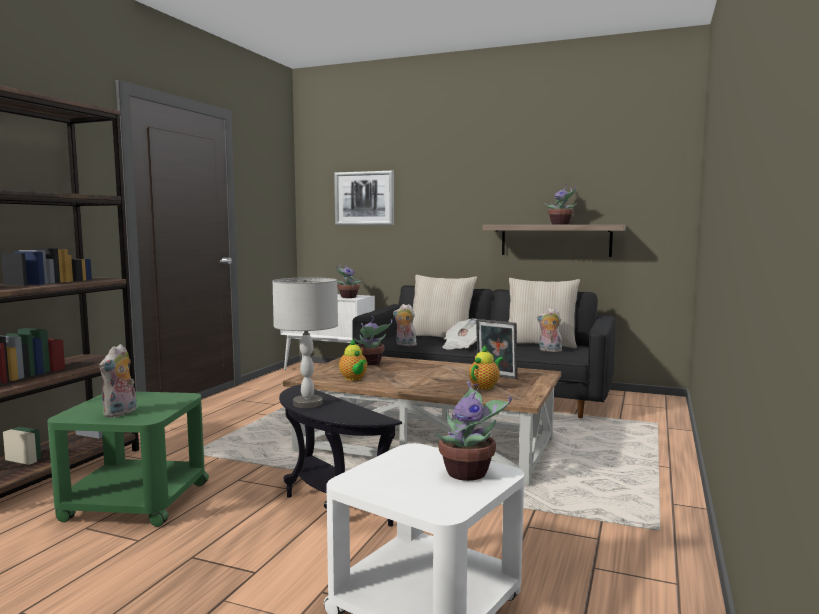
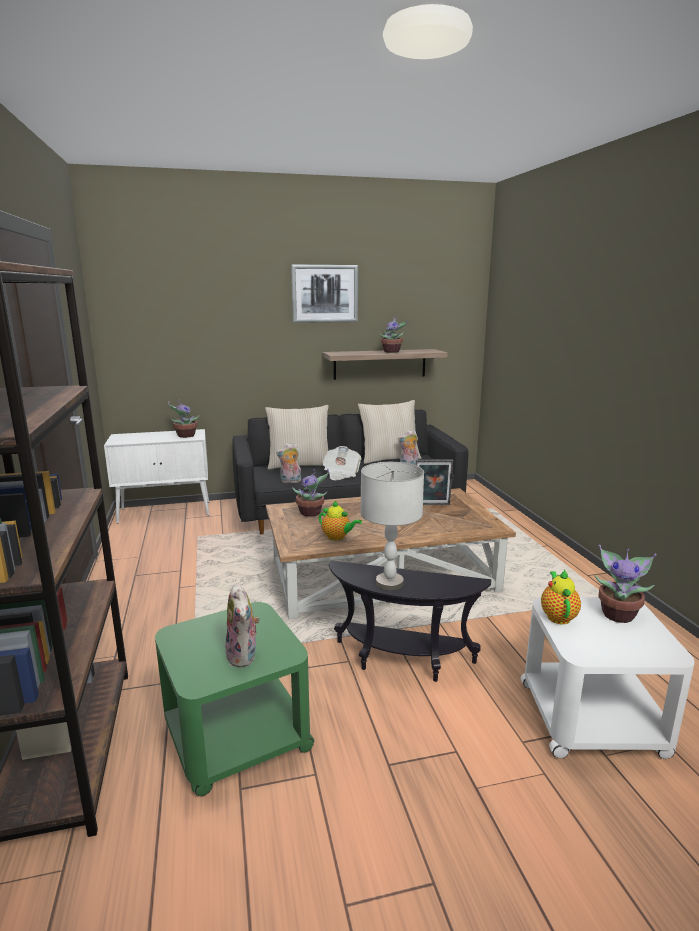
camera: 35 degrees left, 10 degrees up
(364, 198) = (183, 326): picture -> picture (325, 293)
(485, 387) = (446, 519): teapot -> teapot (558, 616)

